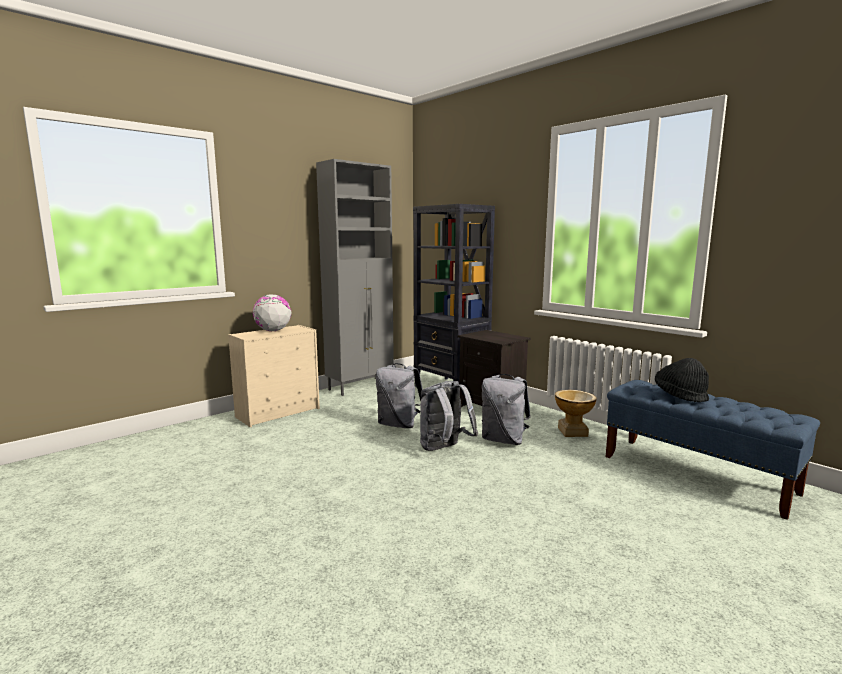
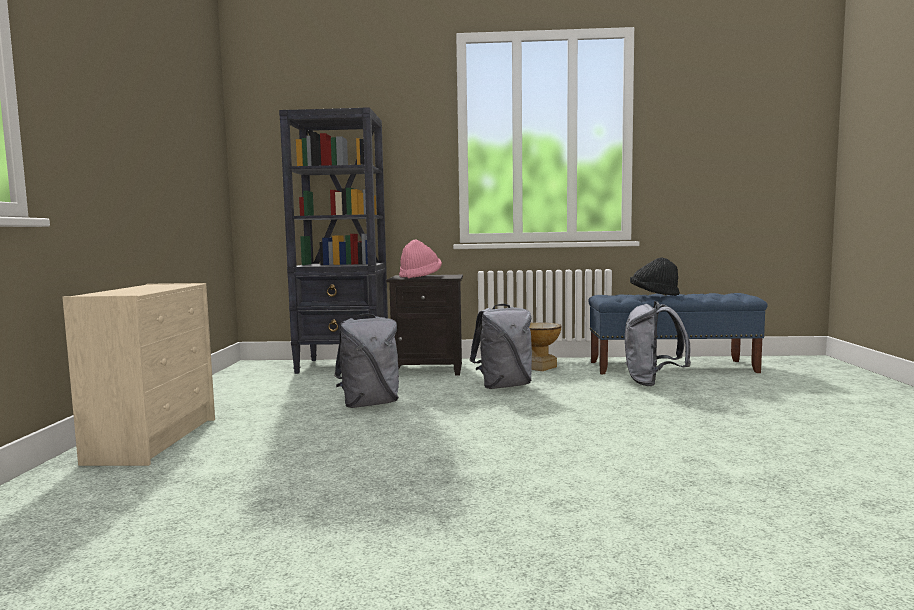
camera: 45 degrees left, 5 degrees down
(273, 331) = (136, 289): globe -> none
(361, 386) = (215, 388): grey cabinet -> none
(444, 449) = (471, 406): grey backpack -> grey backpack (652, 383)
(489, 335) = (420, 276): none -> pink hat

